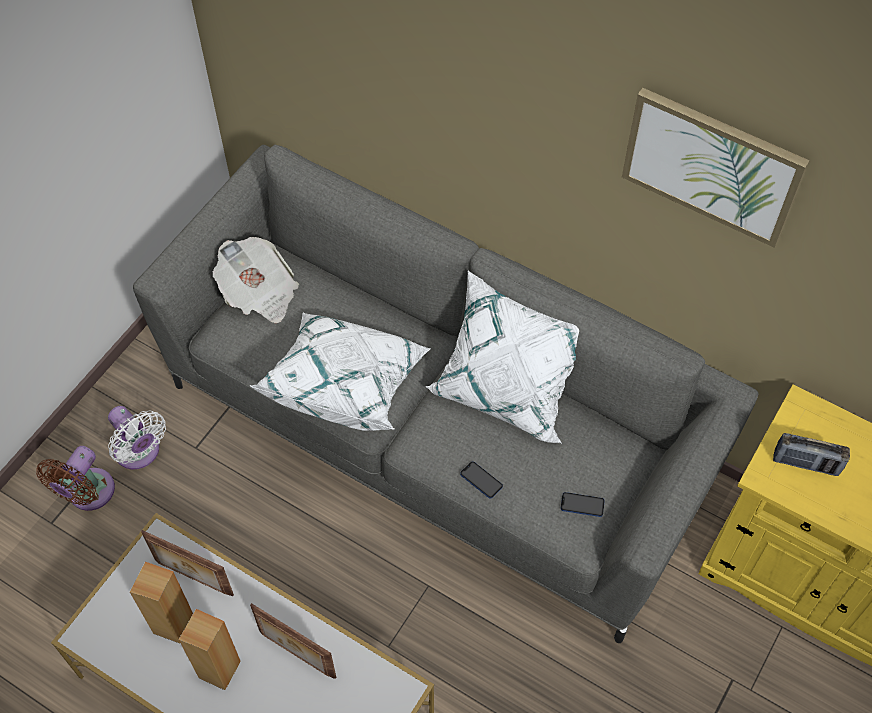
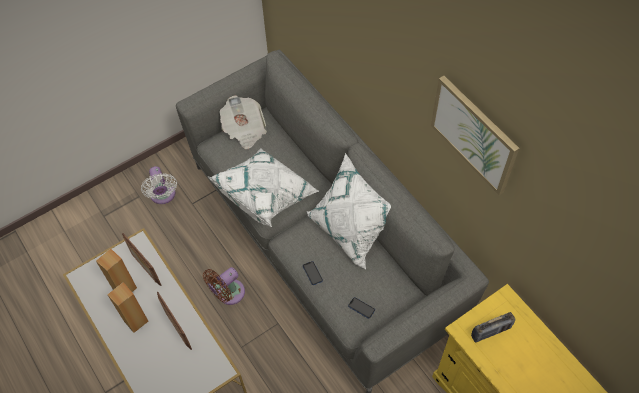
camera: 25 degrees right, 0 degrees up
(88, 494) = (128, 208): brown fan -> brown fan (228, 294)
(805, 463) = (490, 332): radio -> radio turned 60 degrees counterclockwise

